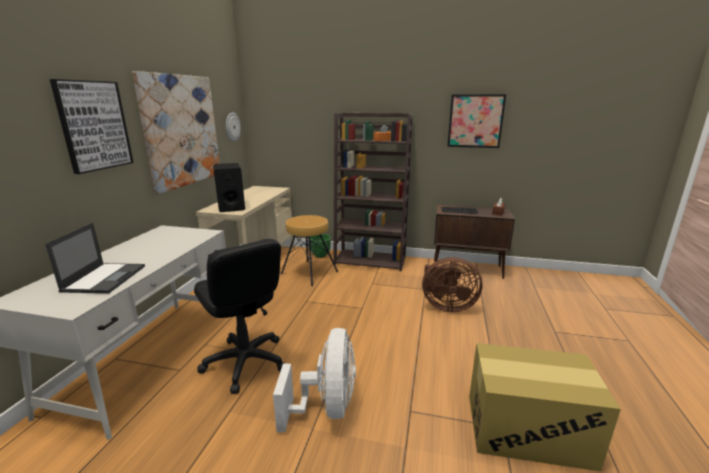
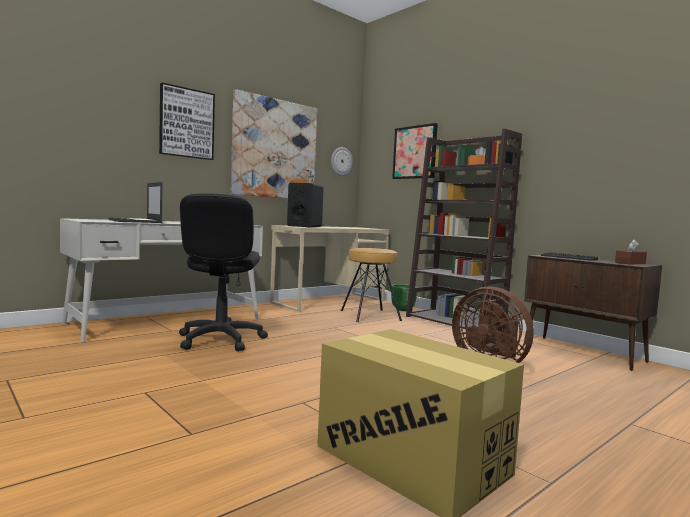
camera: 35 degrees right, 15 degrees down
(105, 278) = (135, 221): laptop -> laptop turned 105 degrees clockwise
(327, 407) = (234, 376): white fan -> none
(475, 121) = (605, 135): picture -> picture (415, 152)

